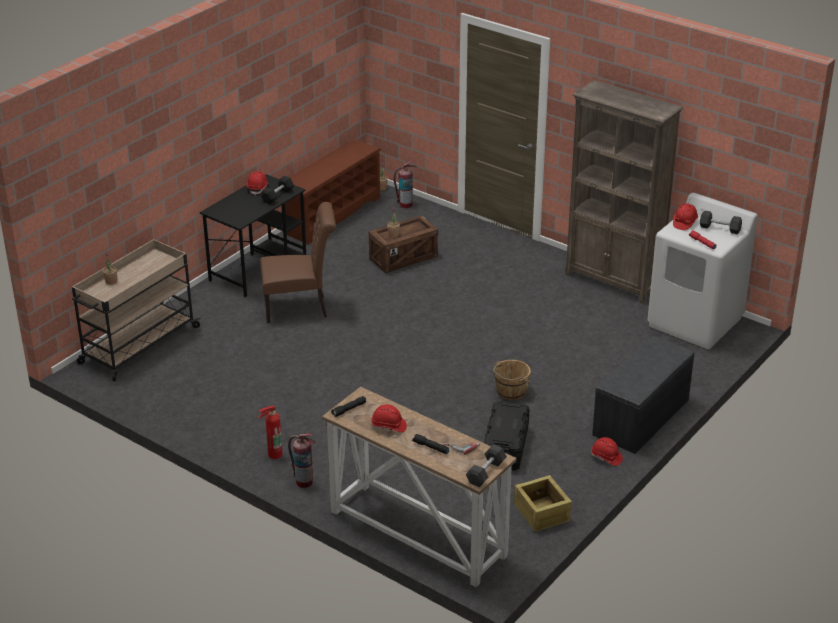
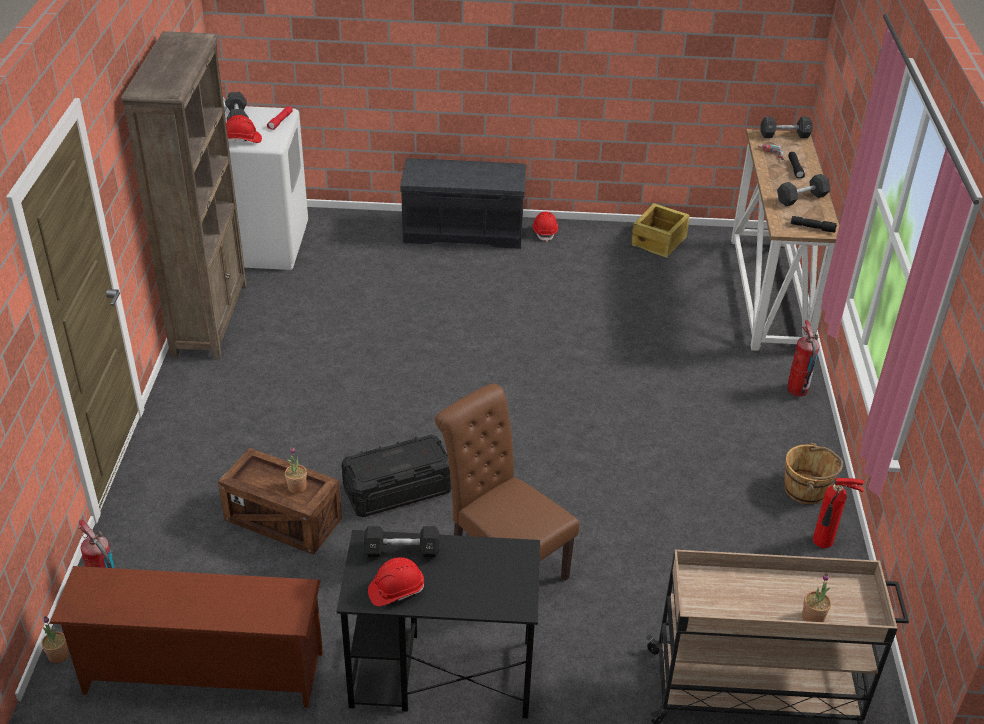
camera: 125 degrees left, 5 degrees up
(273, 454) = (789, 432): fire extinguisher -> fire extinguisher (824, 542)
(388, 426) = (802, 198): red hard hat -> black dumbbell
(505, 447) = (595, 289): black storage box -> black storage box (398, 490)
(510, 391) = (503, 316): brown bucket -> brown bucket (806, 489)

